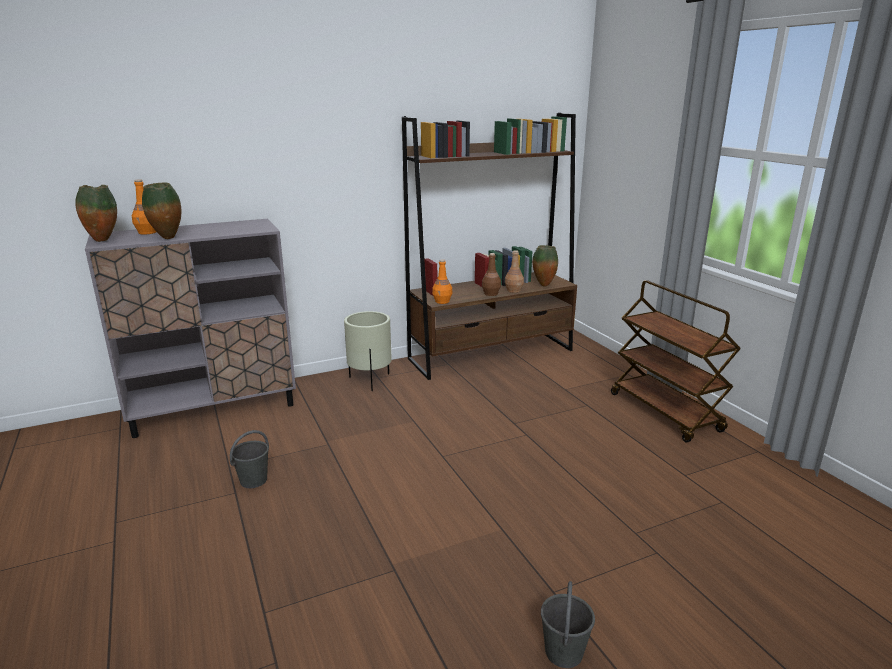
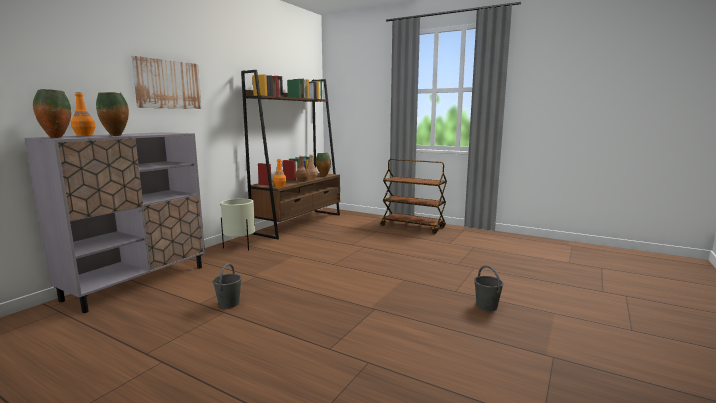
camera: 35 degrees left, 10 degrees down
(276, 151) = (168, 84): none -> picture

